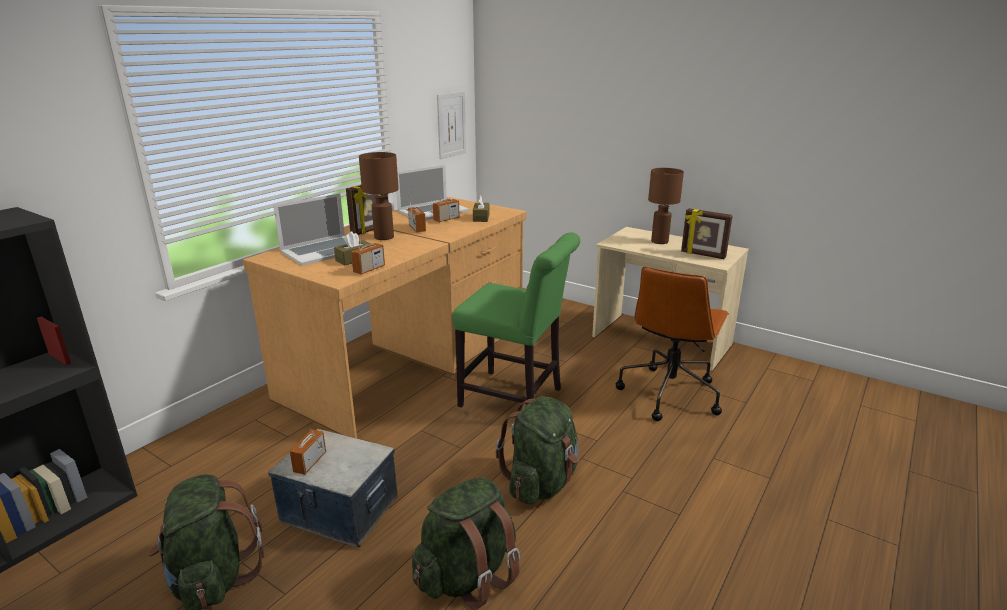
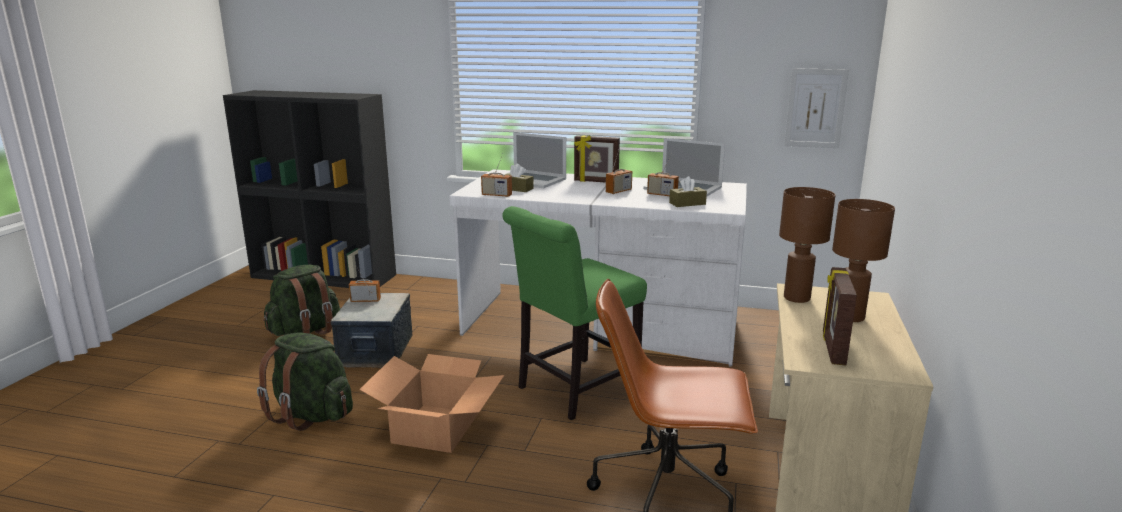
camera: 70 degrees right, 5 degrees down
(384, 237) = (580, 187): brown table lamp -> brown table lamp (796, 298)
(411, 362) = (600, 326): brown desk -> white desk
(516, 399) = (573, 390): green chair -> green chair turned 45 degrees clockwise
(541, 483) = (437, 428): green backpack -> cardboard box

